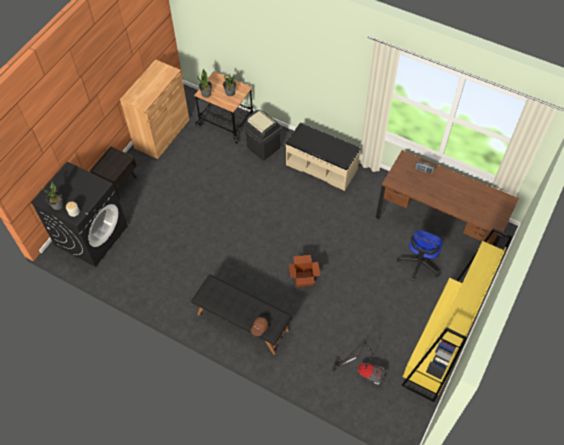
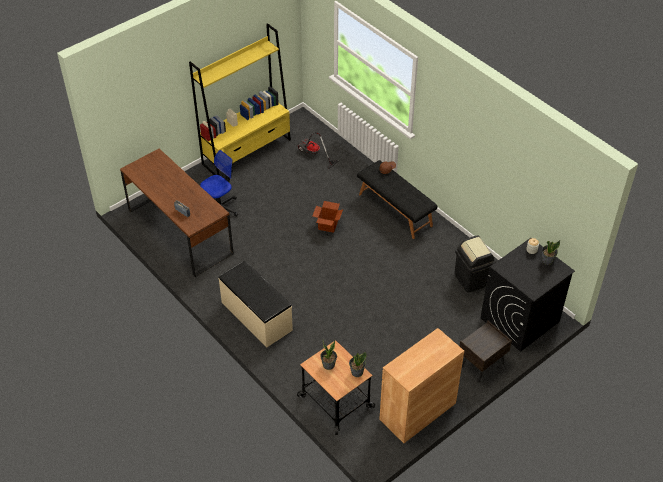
camera: 160 degrees left, 10 degrees down
(263, 148) = (308, 356): black trash can -> black trash can (472, 279)

